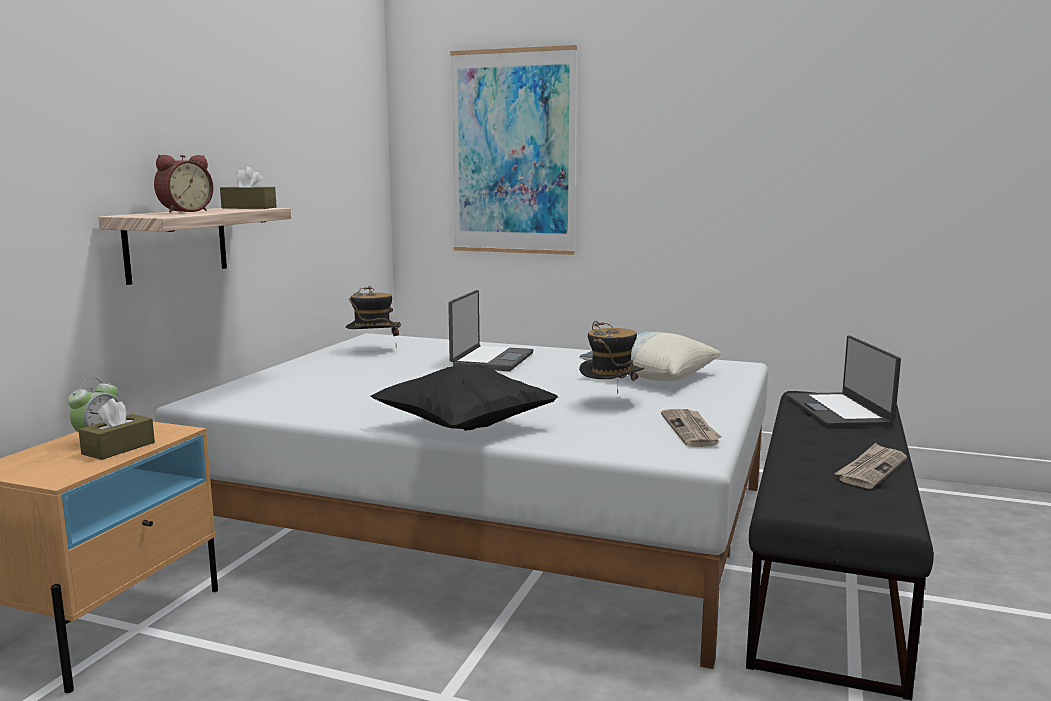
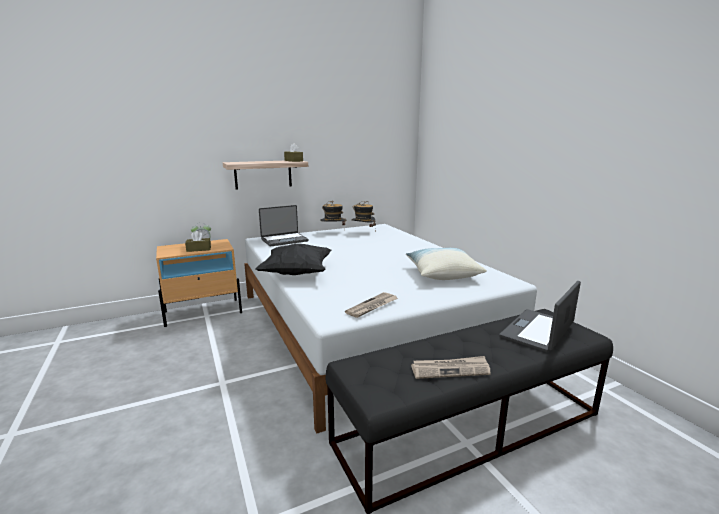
camera: 45 degrees right, 5 degrees up
(184, 211) = (259, 161): alarm clock -> none
(491, 360) = (394, 247): laptop -> laptop (284, 240)
(513, 152) = (461, 134): picture -> none
(610, 403) = (380, 281): hat -> hat (333, 232)

